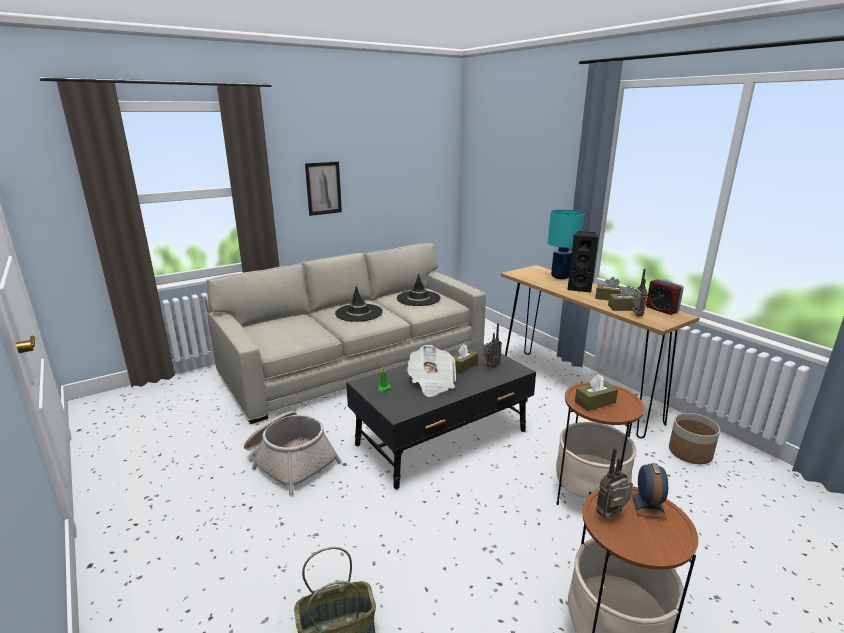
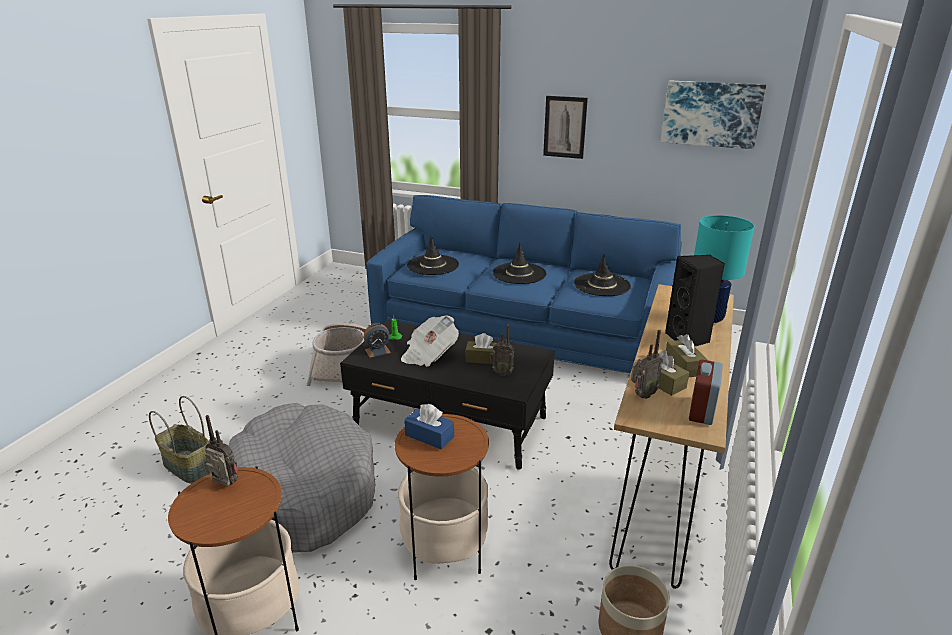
camera: 55 degrees right, 5 degrees up
(286, 334) = (433, 265): none -> black hat
(356, 361) = (522, 327): beige sofa -> blue sofa
(420, 163) = (711, 114): none -> picture
(459, 552) = (302, 491): none -> grey dog bed
(595, 402) = (429, 436): brown tissue box -> blue tissue box
(648, 505) = (252, 503): alarm clock -> alarm clock (377, 351)

